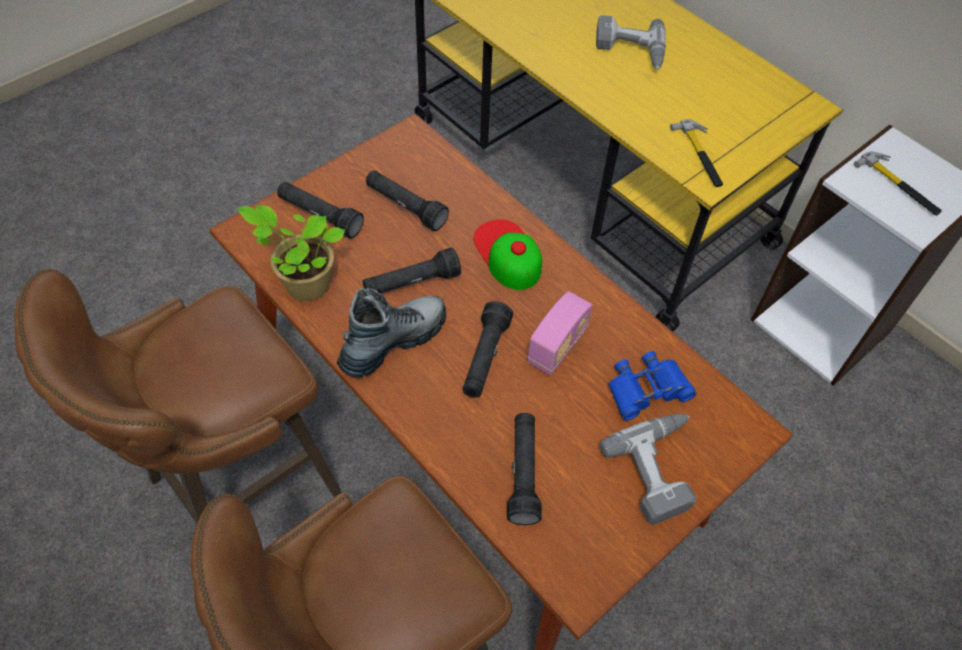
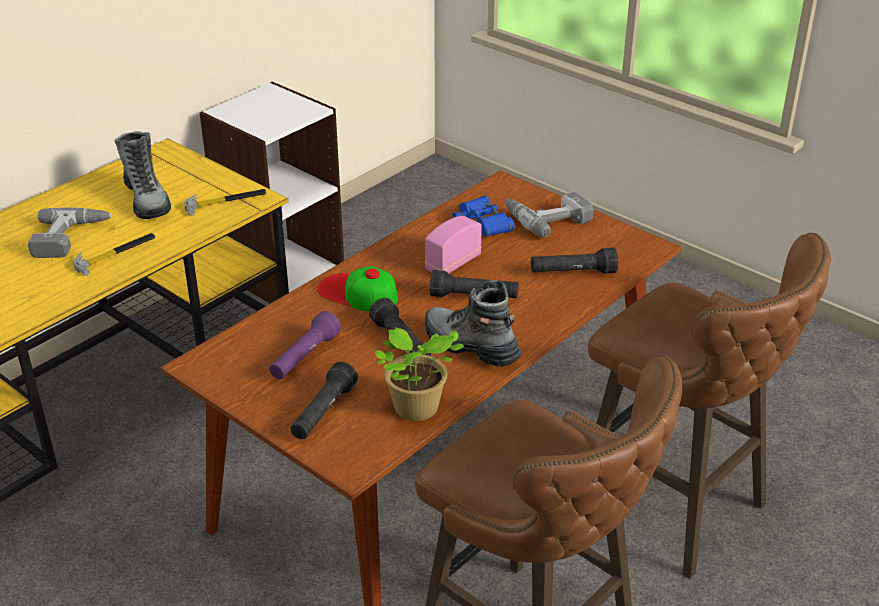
camera: 95 degrees left, 20 degrees down
(405, 207) = (304, 357): black flashlight -> purple flashlight
(507, 254) = (357, 293): cap -> cap turned 60 degrees clockwise
(557, 346) = (453, 263): radio -> radio turned 75 degrees counterclockwise
(703, 97) = (147, 200): none -> boot
(899, 186) = (270, 113): hammer -> hammer (115, 254)

